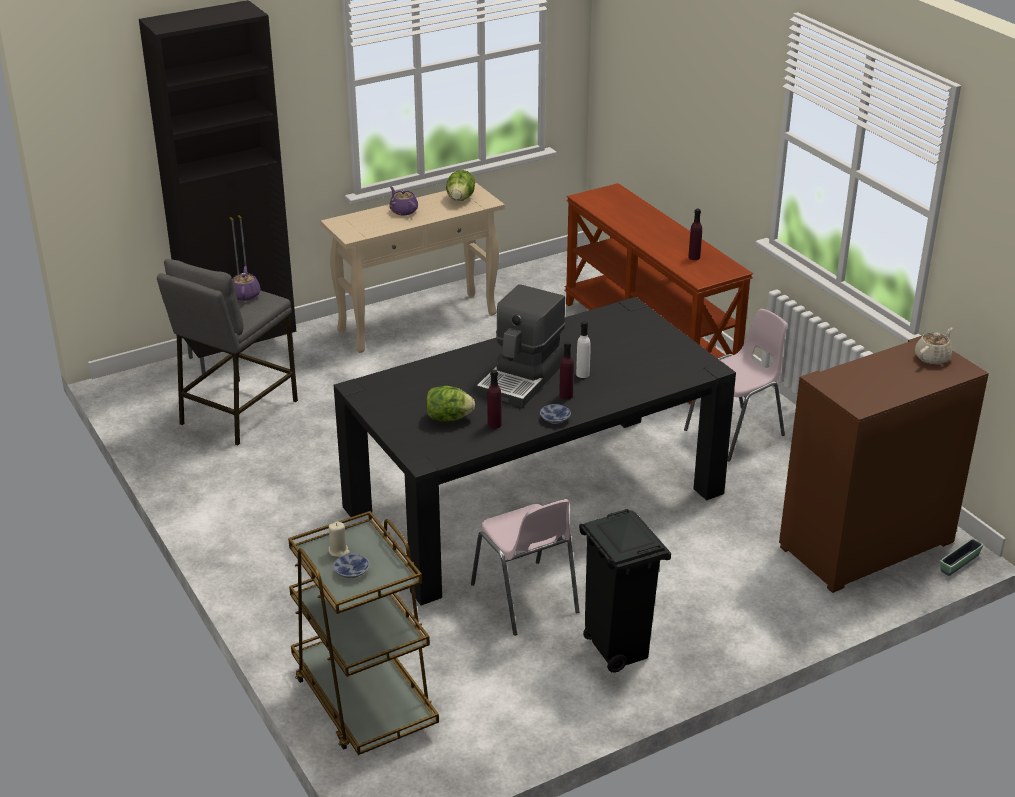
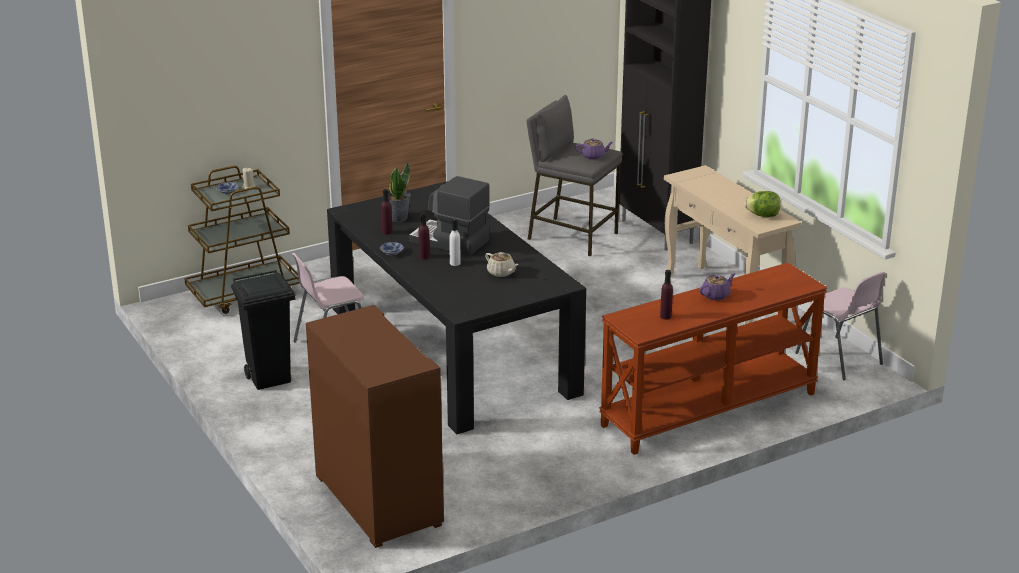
camera: 90 degrees right, 5 degrees down
(403, 211) = (732, 194): purple teapot -> purple teapot (716, 295)
(448, 418) = (397, 217): lettuce -> potted plant
(736, 433) = (552, 447): pink chair -> pink chair (839, 359)
(932, 358) = (396, 364): beige teapot -> beige teapot (501, 273)
(959, 563) = (344, 546): planter -> none

